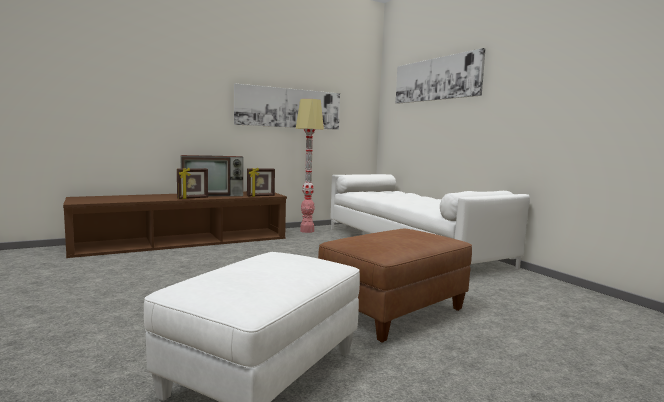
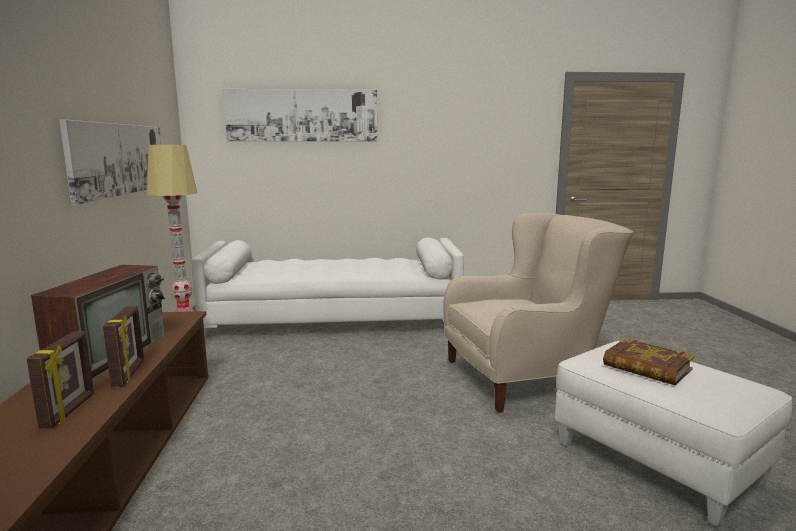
camera: 65 degrees left, 5 degrees up
(261, 196) = (182, 324): picture frame -> picture frame (69, 411)
(263, 264) = (646, 367): none -> book
(394, 312) = (528, 377): brown ottoman -> beige armchair

